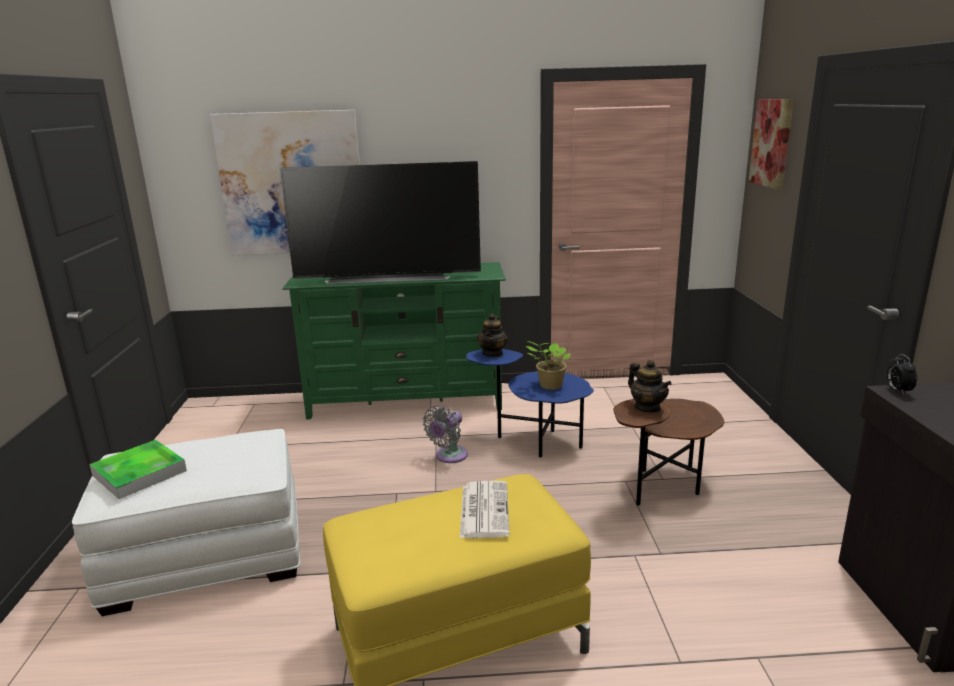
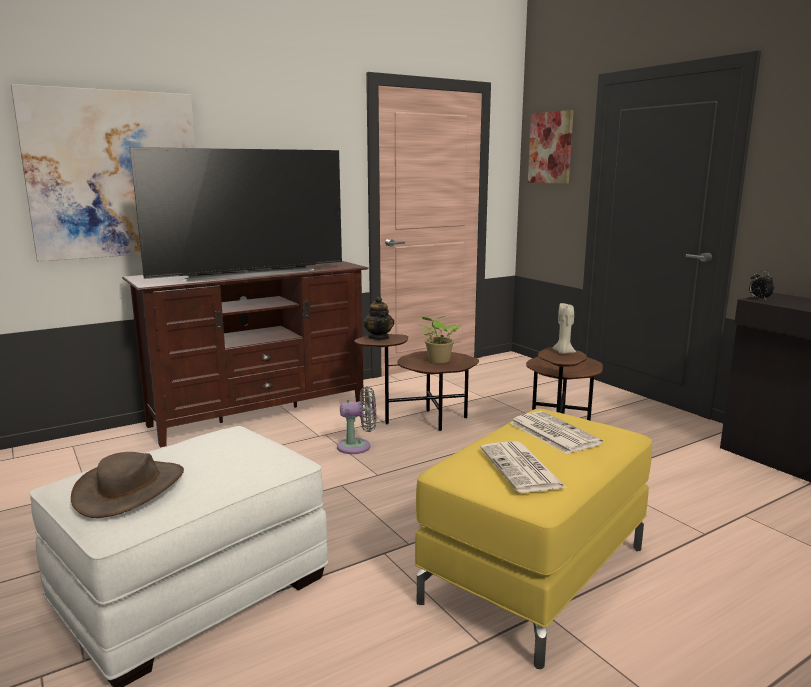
camera: 30 degrees left, 5 degrees down
(139, 473) = (131, 489): tray -> brown hat
(398, 542) = (522, 468): none -> newspaper
(406, 402) = (259, 413): green tv stand -> brown tv stand
(449, 456) = (358, 446): grey fan -> grey fan turned 105 degrees counterclockwise
(534, 442) = (422, 421): blue side table -> brown side table
(647, 407) = (563, 352): teapot -> beige candle

